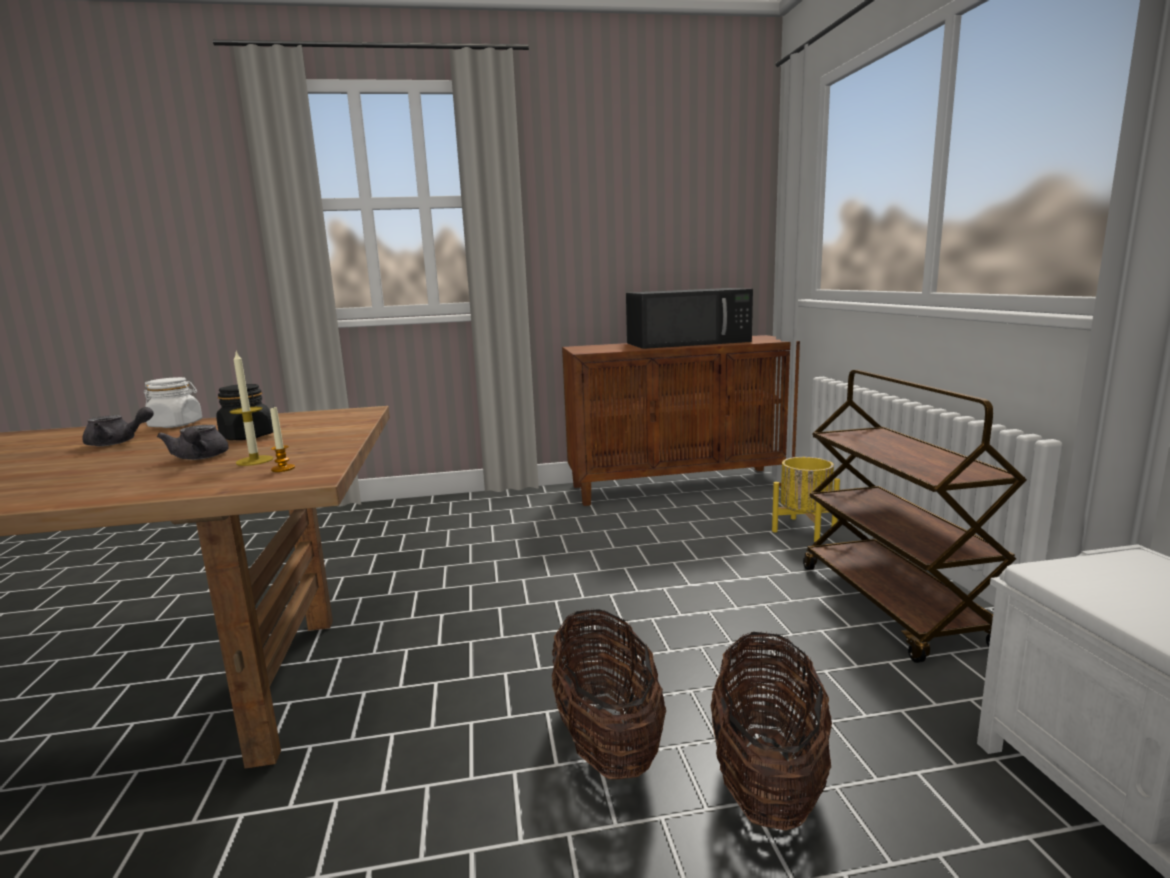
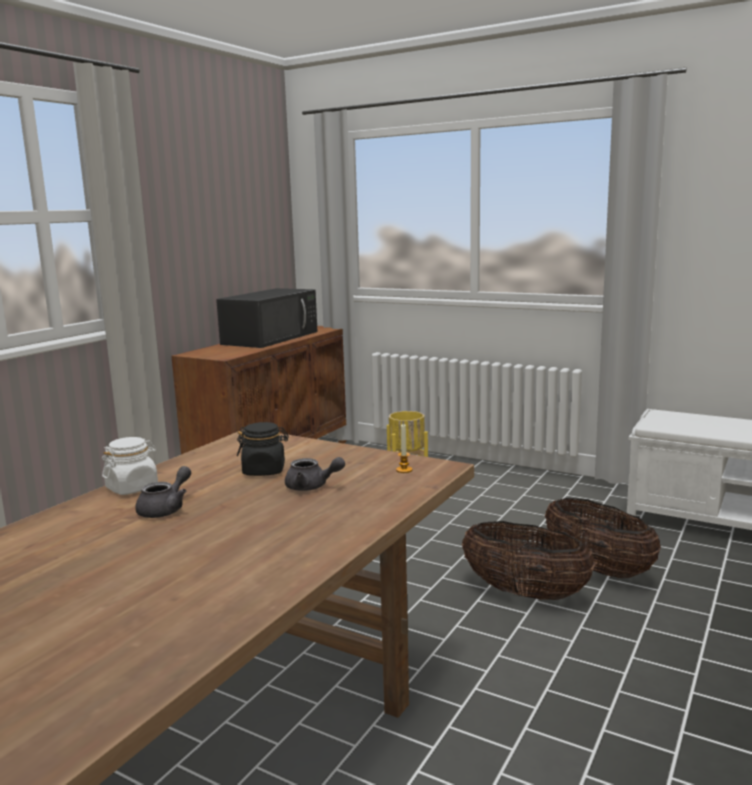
camera: 50 degrees left, 0 degrees up
(254, 460) = (360, 474): candle -> none
(893, 606) = (515, 485): brown cart -> none

